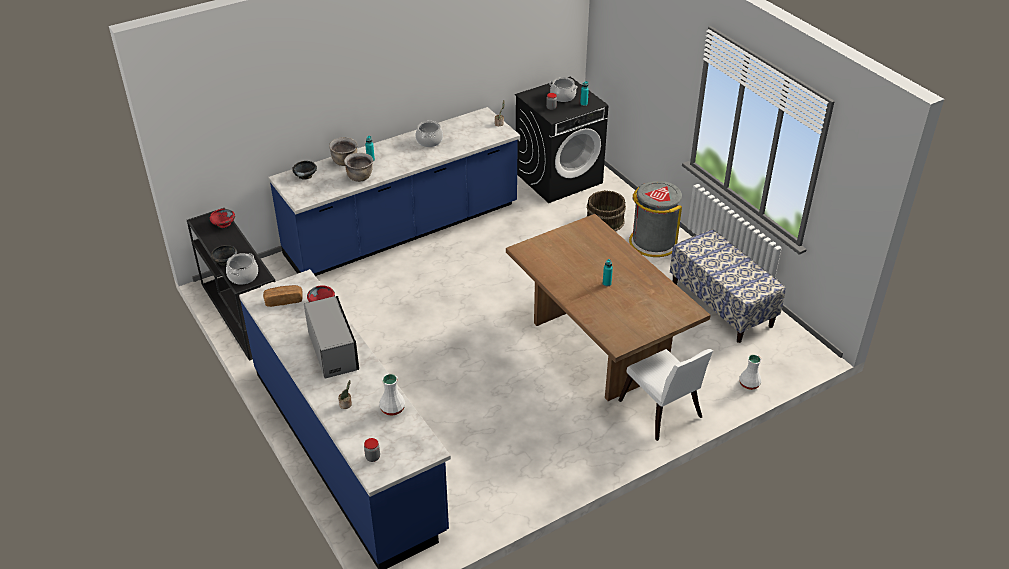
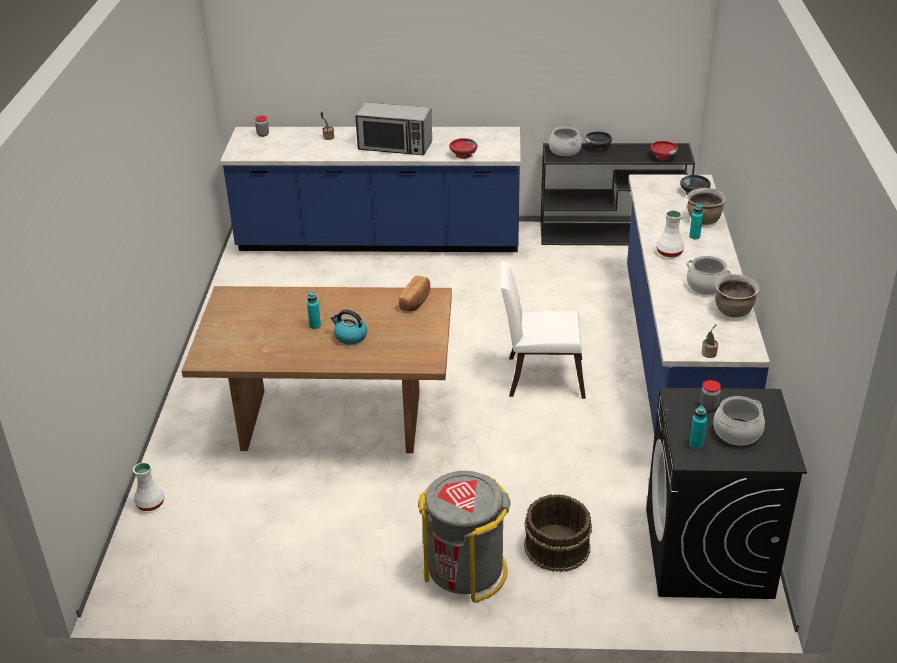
camera: 125 degrees right, 5 degrees down
(284, 300) = (487, 141): bread -> bread (416, 301)
(360, 177) = (660, 221): brown cooking pot -> brown cooking pot (733, 311)
(393, 408) = (297, 152): white vase -> white vase (669, 253)
(601, 263) = (350, 337): none -> kettle
(662, 413) = (199, 418): white chair -> white chair (539, 376)
(722, 305) = (282, 562): bench -> none

